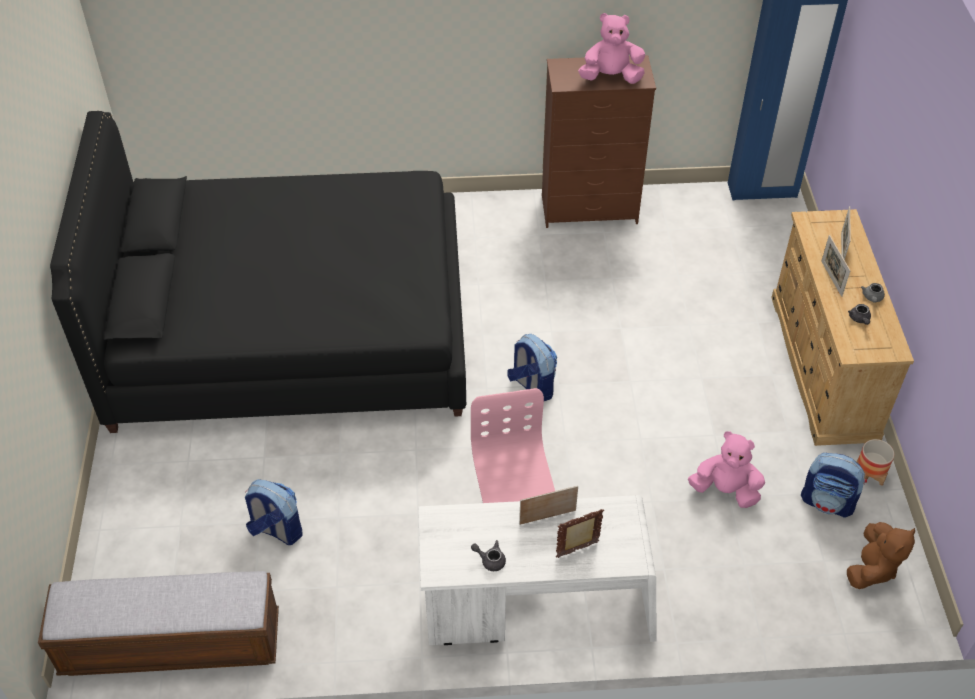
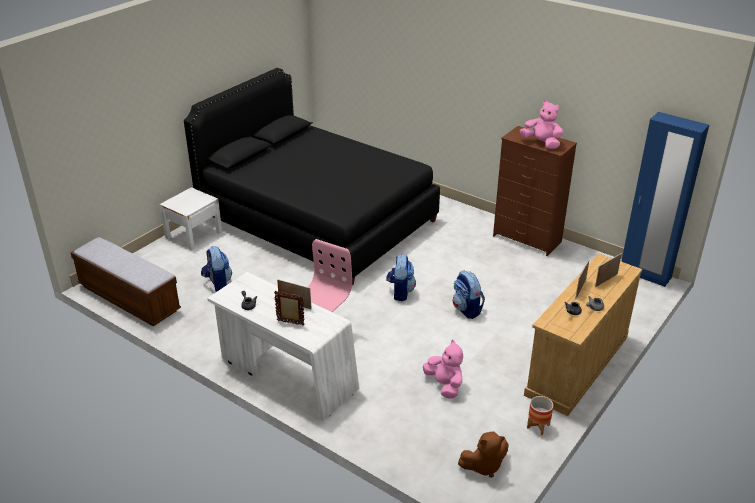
camera: 40 degrees right, 15 degrees down
(133, 468) = (193, 234): none -> white nightstand
(828, 502) = (497, 423): backpack -> backpack (467, 309)

